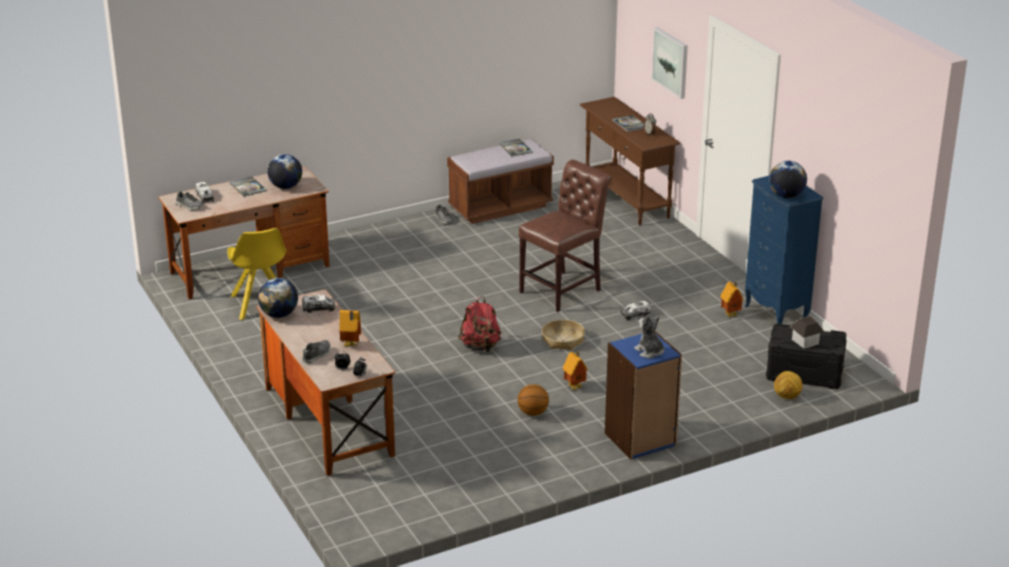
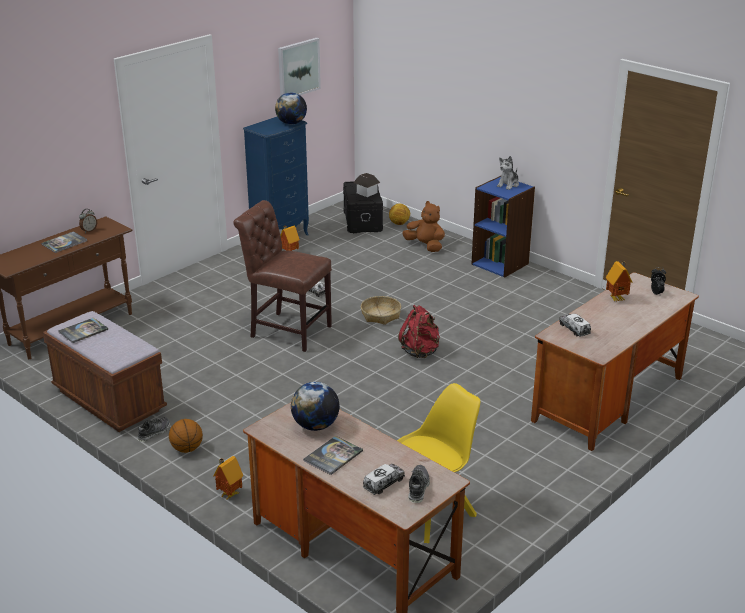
camera: 110 degrees left, 0 degrees up
(279, 315) = (606, 347): globe -> none
(316, 355) = (651, 310): shoe -> none
(533, 413) = (503, 308): basketball -> basketball (187, 449)
(575, 386) = (449, 298): toy house -> toy house (228, 494)
(671, 62) = (66, 149): picture -> picture (298, 68)
(713, 400) = (425, 246): none -> brown plush toy

